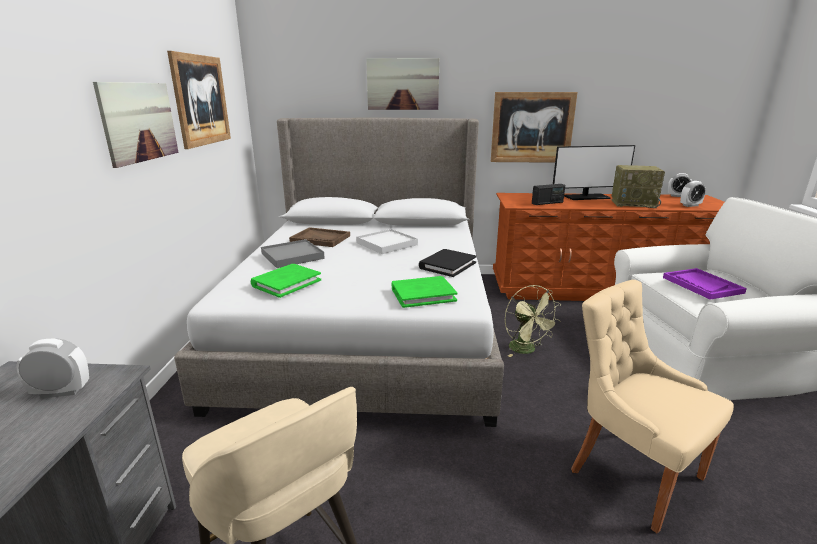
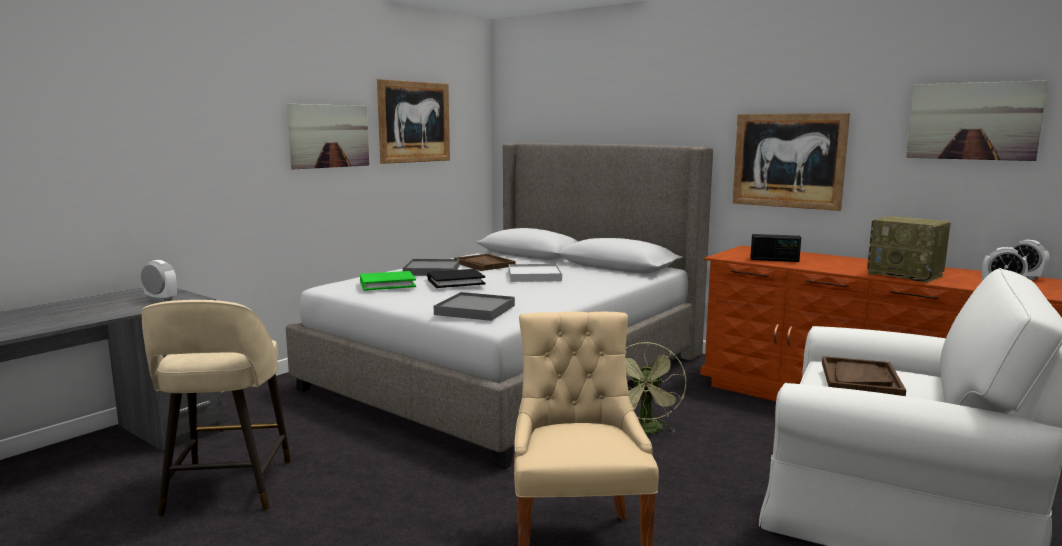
camera: 35 degrees right, 10 degrees down
(403, 84) = (634, 106): picture -> picture (973, 121)
(423, 294) = (475, 310): green book -> grey tray
(447, 265) = (551, 298): black book -> black book (455, 281)
(586, 197) = (855, 262): monitor -> none
(702, 285) = (860, 379): purple tray -> brown tray

